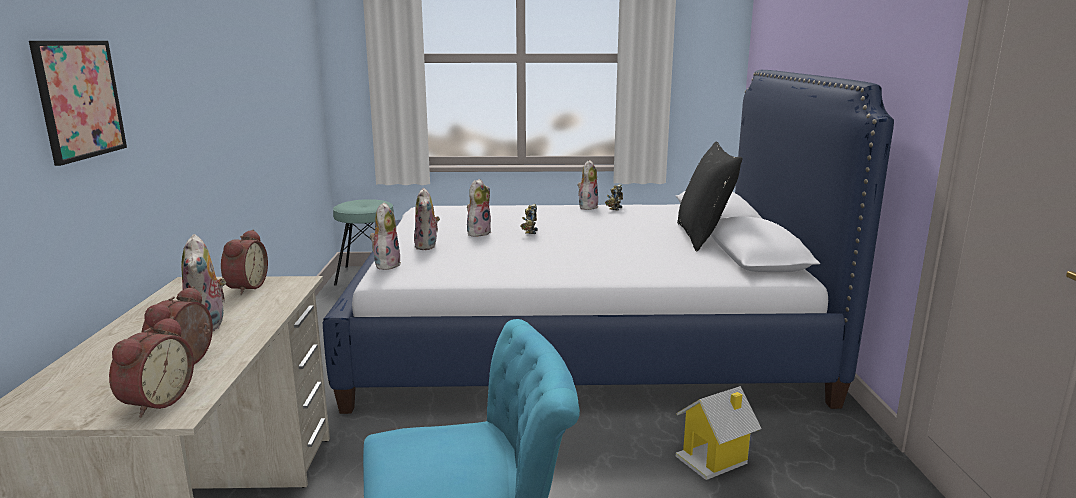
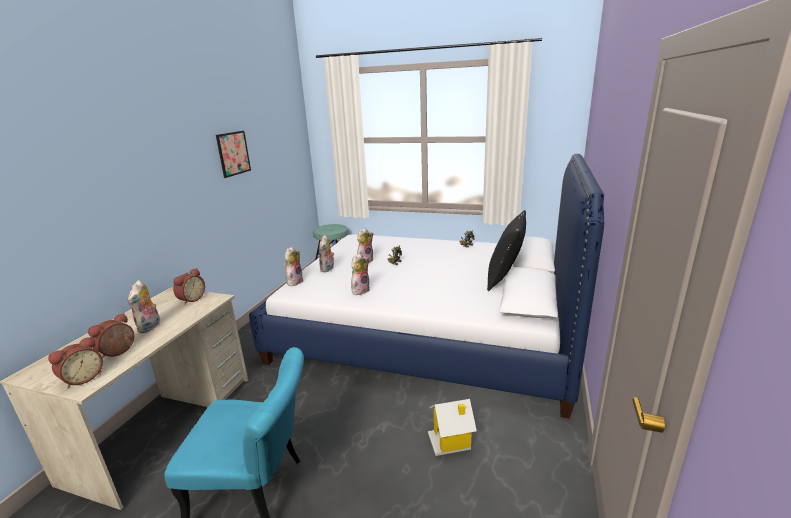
camera: 20 degrees right, 5 degrees up
(80, 99) = (91, 205): picture -> picture (233, 153)
(587, 207) = (450, 242): plush toy -> plush toy (360, 290)

